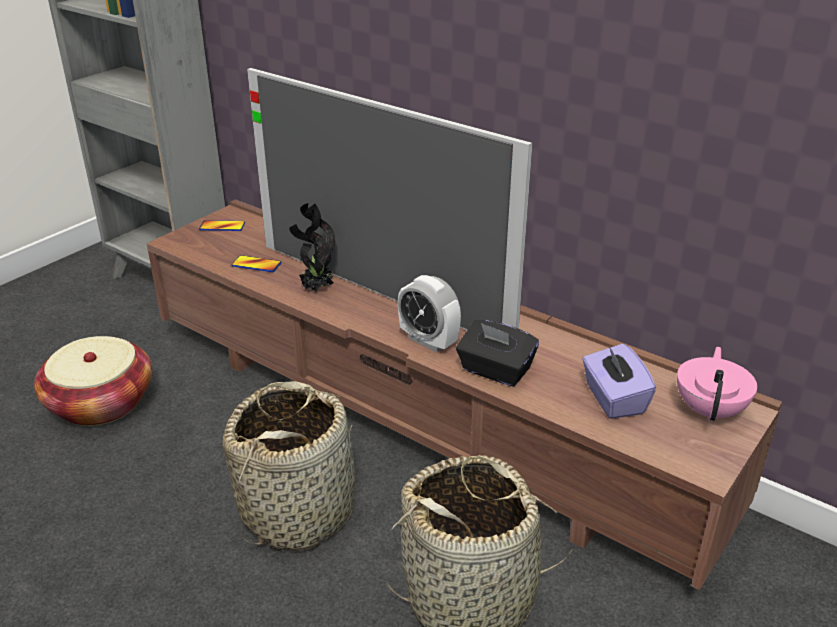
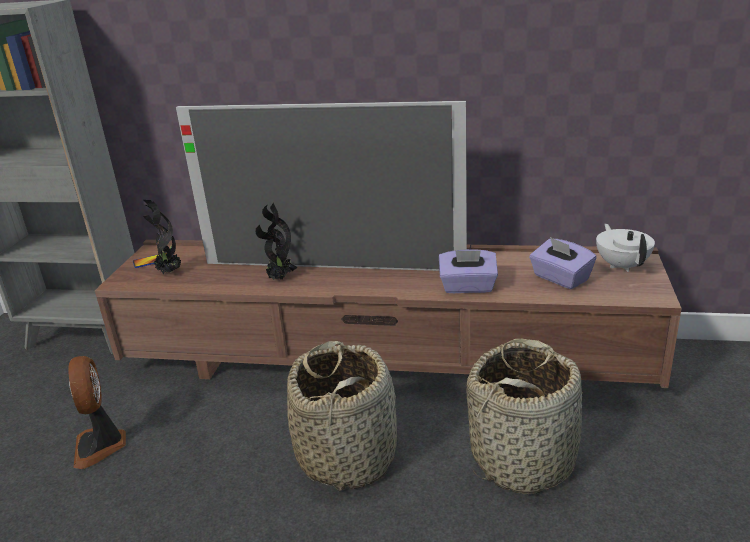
camera: 25 degrees left, 5 degrees down
(101, 403) = (101, 446): basket -> fan
(223, 245) = (168, 273): none -> potted plant
(256, 265) = (212, 277): phone -> none
(428, 341) = (402, 284): alarm clock -> none
(495, 371) = (468, 287): black tissue box -> purple tissue box
(710, 410) = (622, 265): pink teapot -> white teapot

